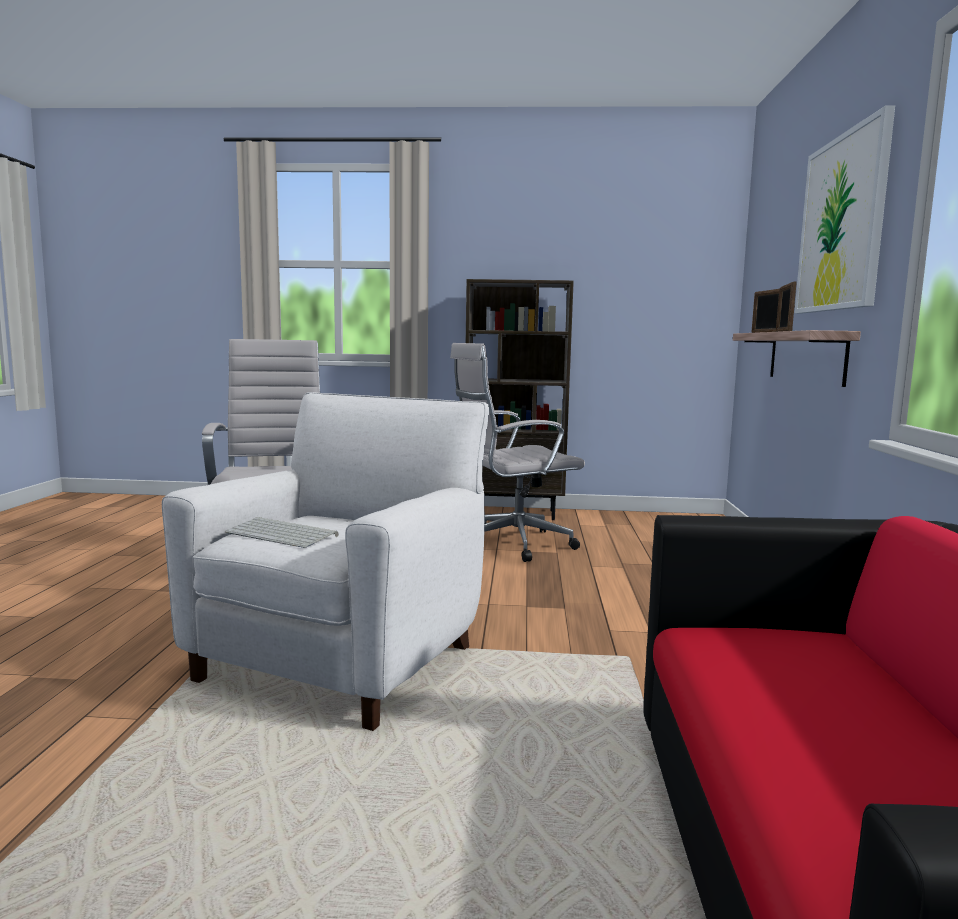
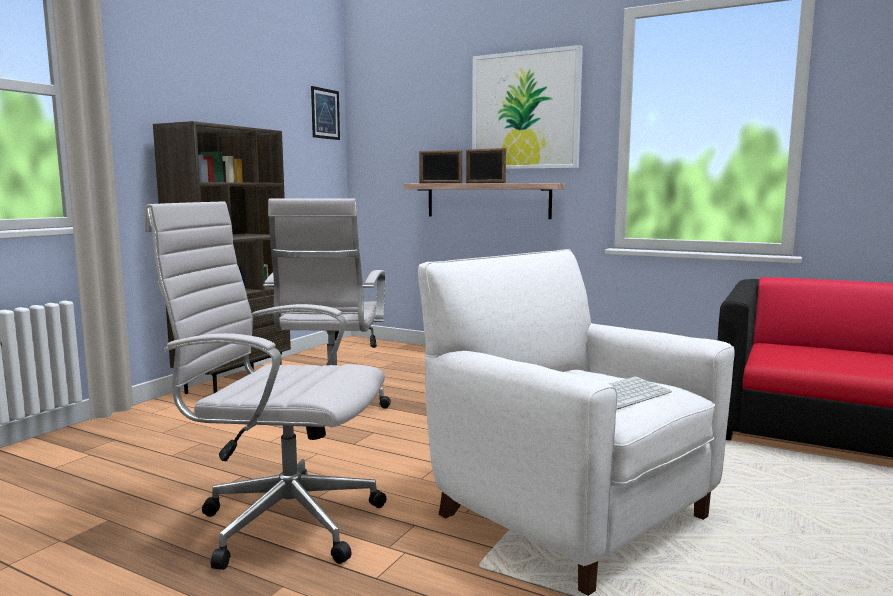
camera: 65 degrees left, 0 degrees up
(704, 255) = (325, 113): none -> picture

